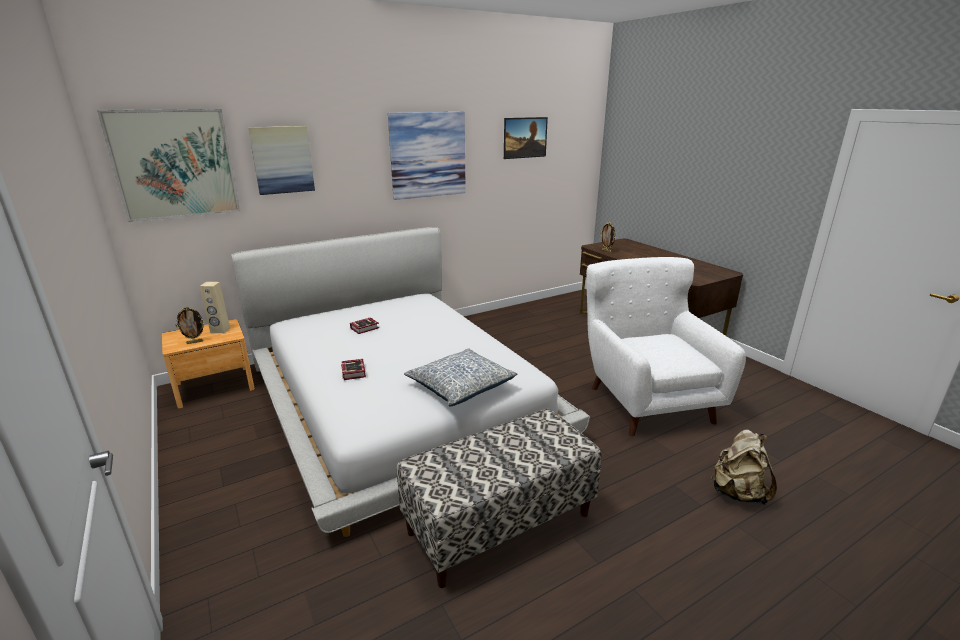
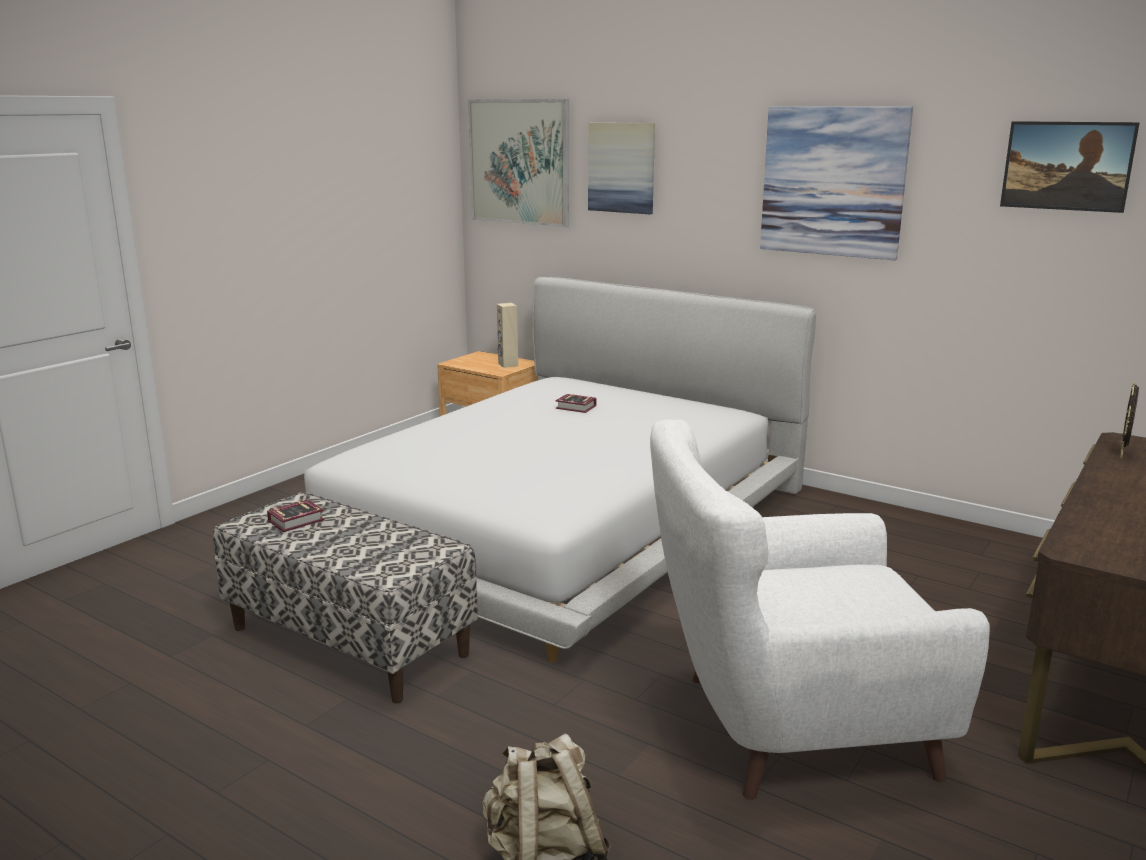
camera: 65 degrees right, 5 degrees down
(195, 342) = (472, 365): picture frame -> none
(354, 371) = (458, 428): book -> book (299, 520)
(461, 386) = (472, 482): pillow -> none
(647, 399) = (788, 724): white armchair -> white armchair turned 150 degrees counterclockwise

